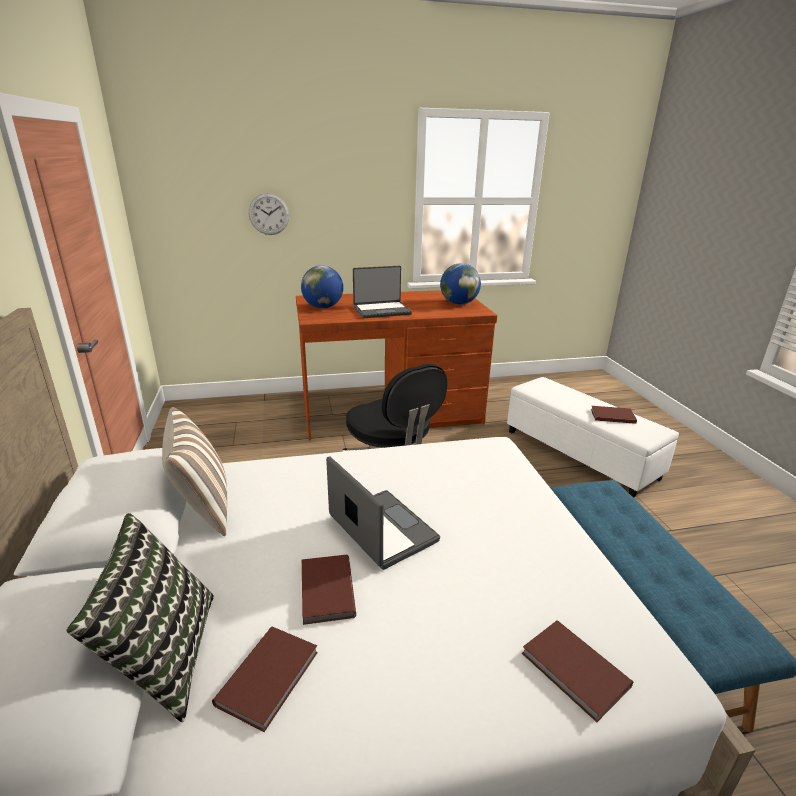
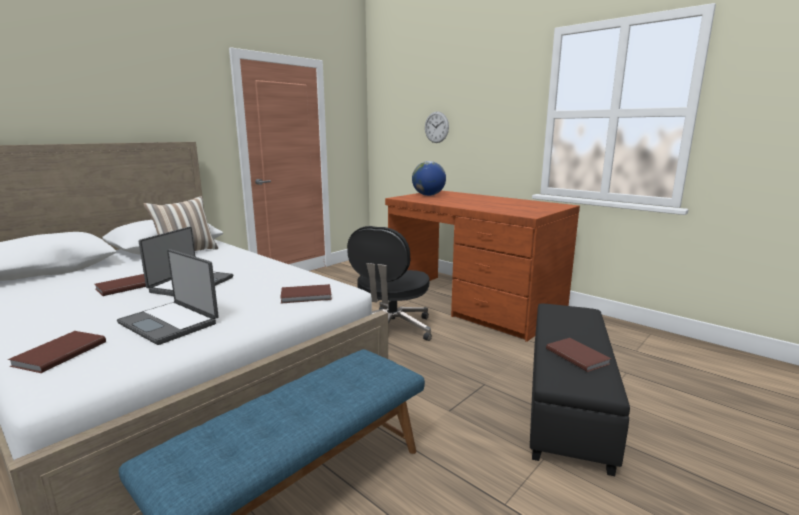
camera: 55 degrees right, 10 degrees down
(163, 656) = (69, 275): pillow -> none
(271, 677) = (54, 292): brown book -> brown book (307, 296)
(382, 311) = (456, 202): laptop -> laptop (170, 323)
(459, 303) = (532, 209): globe -> none
(580, 453) = (568, 403): white ottoman -> black ottoman

